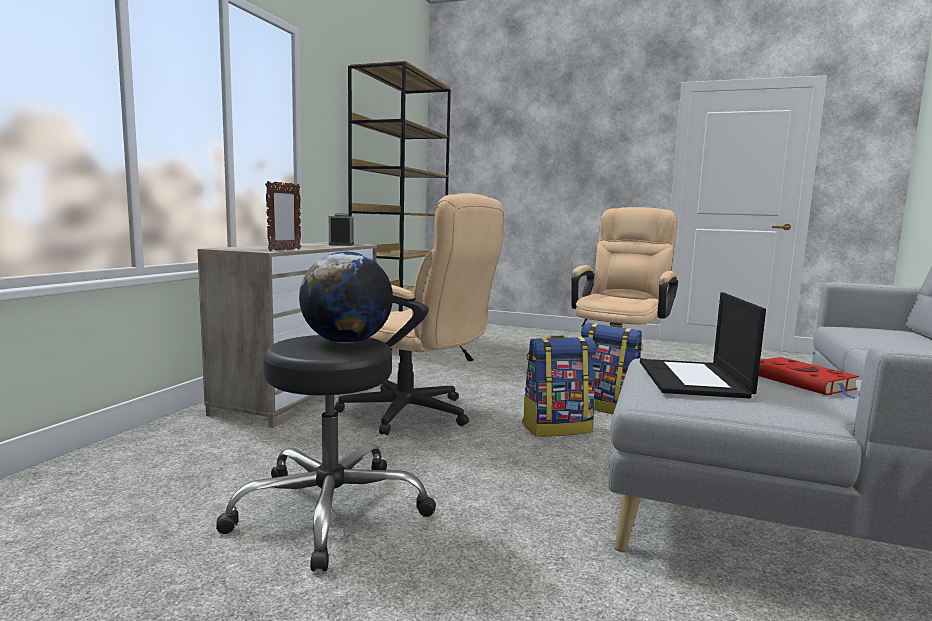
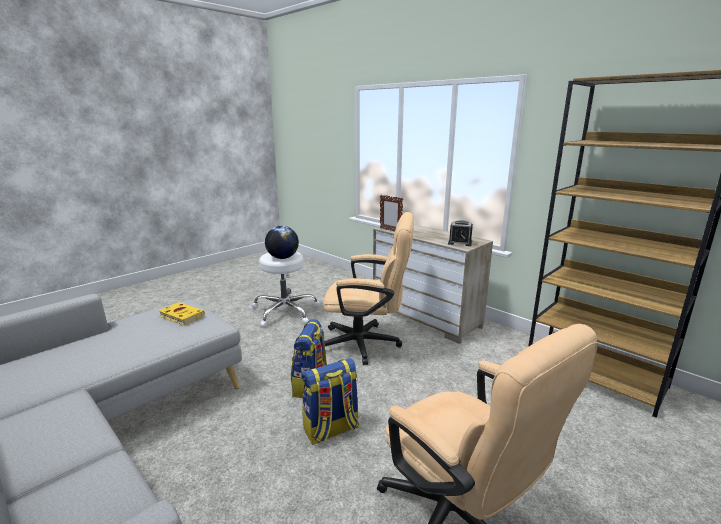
camera: 115 degrees right, 10 degrees up
(329, 510) = (285, 312): black stool -> white stool
(417, 414) = (367, 344): beige office chair -> beige office chair turned 135 degrees counterclockwise
(694, 379) = (181, 316): laptop -> yellow book
(803, 382) = (135, 341): red book -> none

